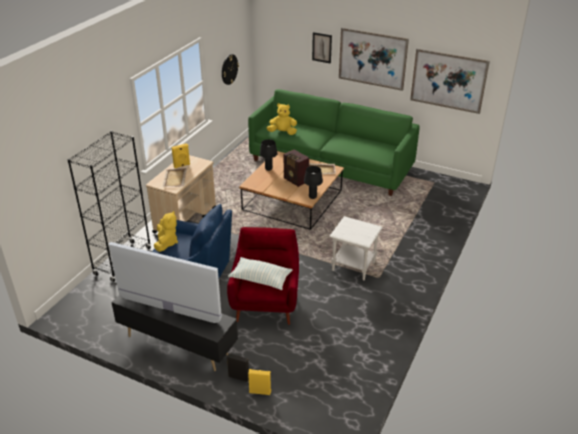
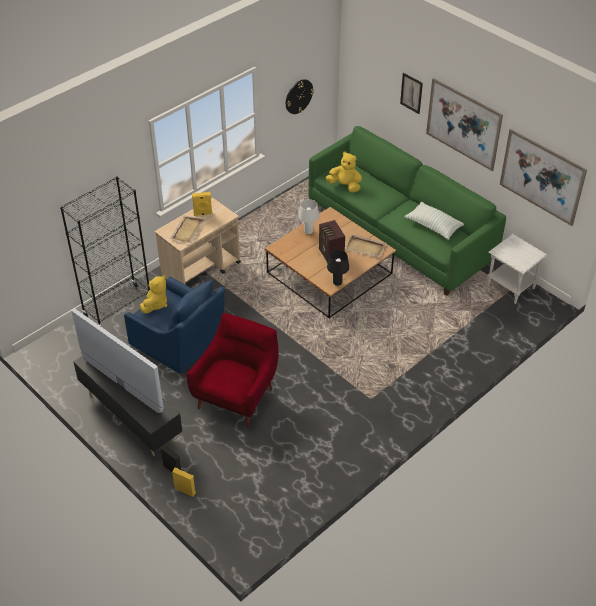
camera: 20 degrees right, 10 degrees up
(260, 279) = (226, 374): pillow -> pillow (433, 226)
(269, 169) = (308, 232): black table lamp -> white table lamp
(354, 266) = (351, 378): white side table -> white side table (511, 287)

